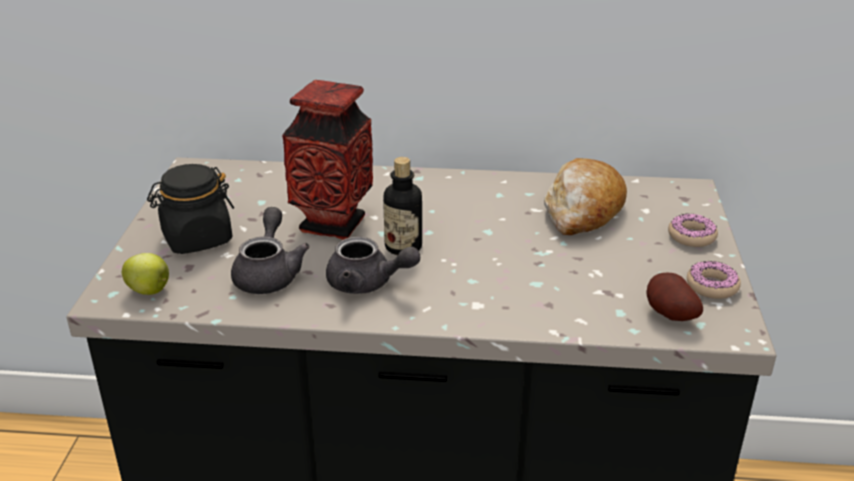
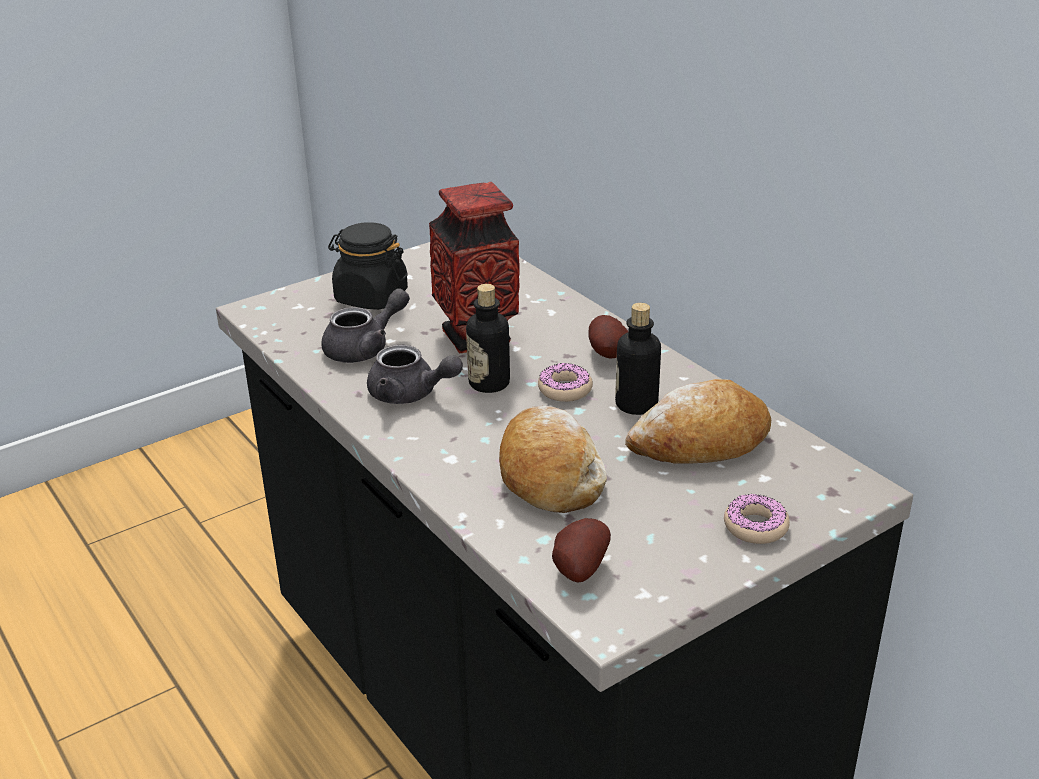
camera: 50 degrees right, 0 degrees up
(150, 291) = (281, 318): apple -> none
(367, 283) = (410, 394): grey teapot -> grey teapot turned 45 degrees counterclockwise
(438, 190) = (609, 355): none -> potato
(511, 210) = (636, 404): none -> bottle
(548, 276) = (549, 474): none -> bread
(712, 286) = (673, 577): donut -> donut (565, 389)

